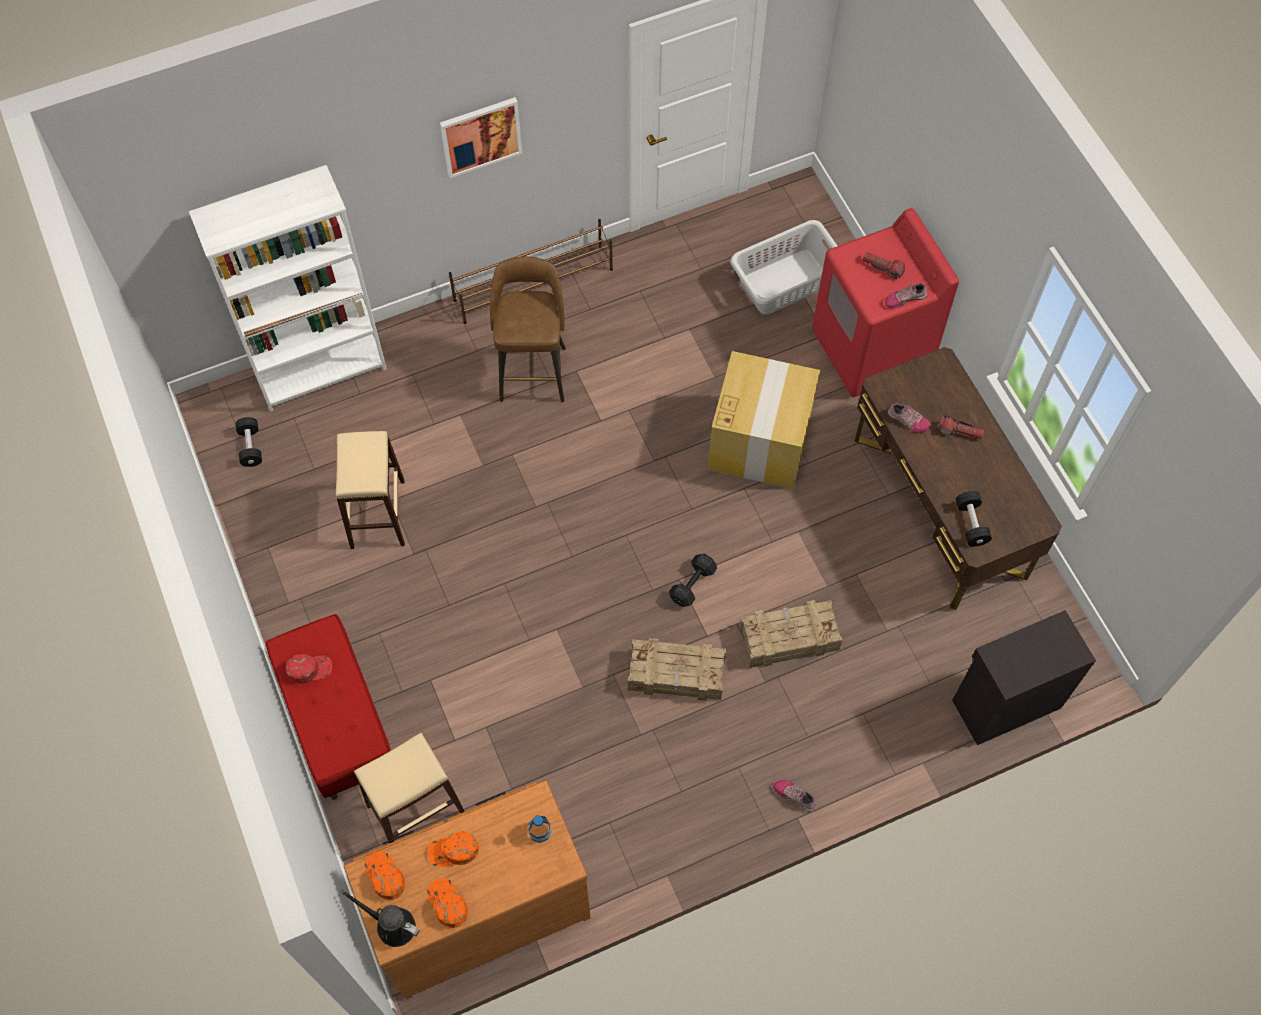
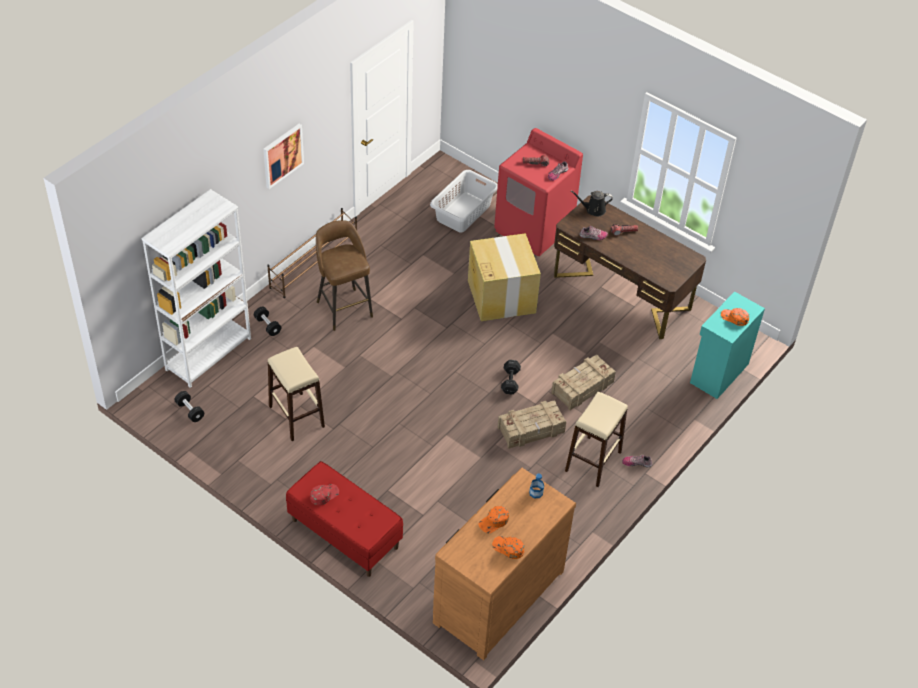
camera: 30 degrees left, 15 degrees down
(384, 876) = (463, 550): orange cap -> orange cap (734, 318)
(392, 925) = (484, 571): black watering can -> black watering can (593, 210)
(415, 809) = (423, 560): beige stool -> beige stool (593, 461)
(971, 523) = (658, 272): black dumbbell -> black dumbbell (267, 326)
(1004, 703) = (718, 373): black cabinet -> turquoise cabinet

